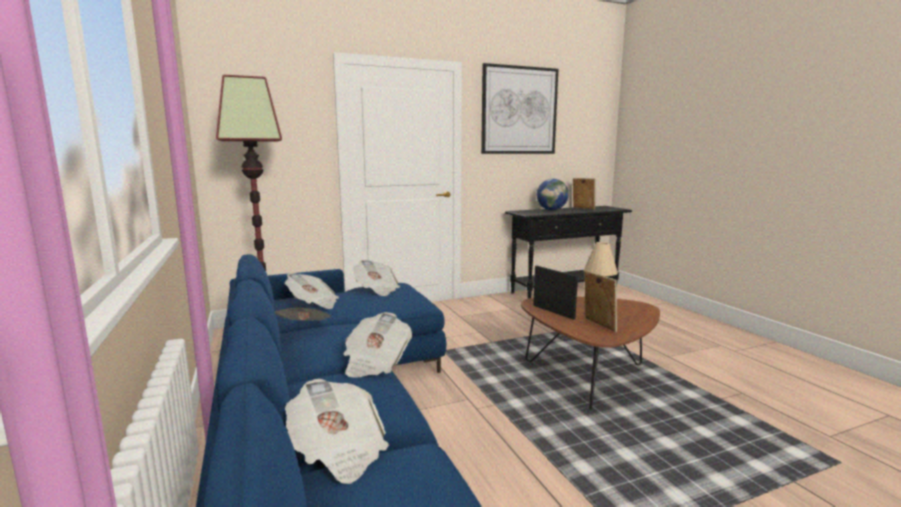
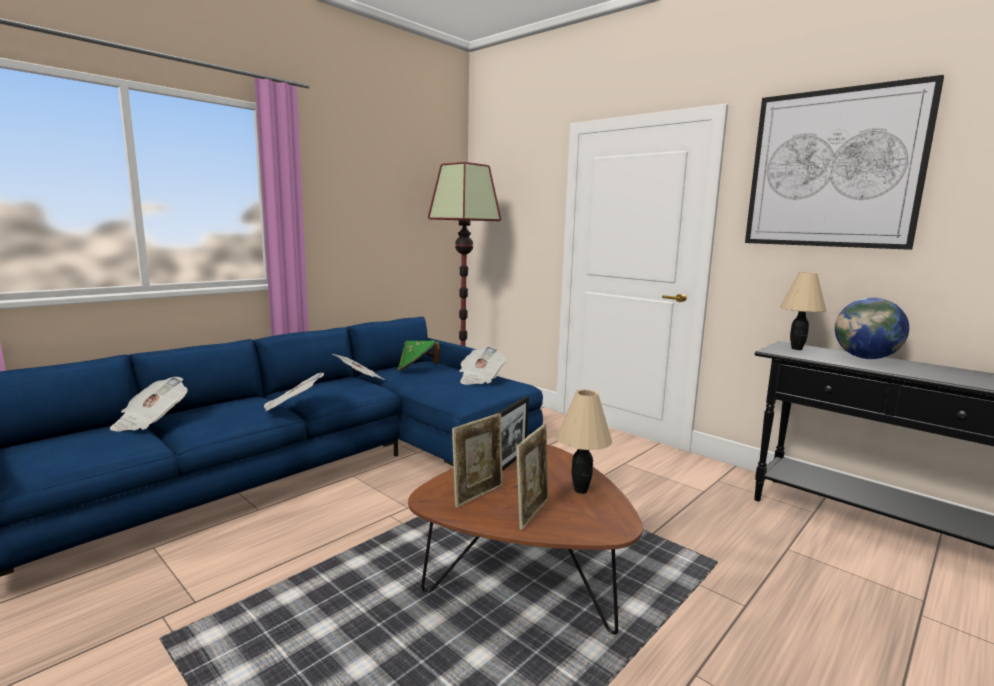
camera: 65 degrees right, 0 degrees up
(313, 304) = (417, 369): newspaper -> green hat
(527, 212) = (797, 349): none -> beige table lamp
(582, 208) = (957, 373): picture frame -> picture frame (532, 512)

